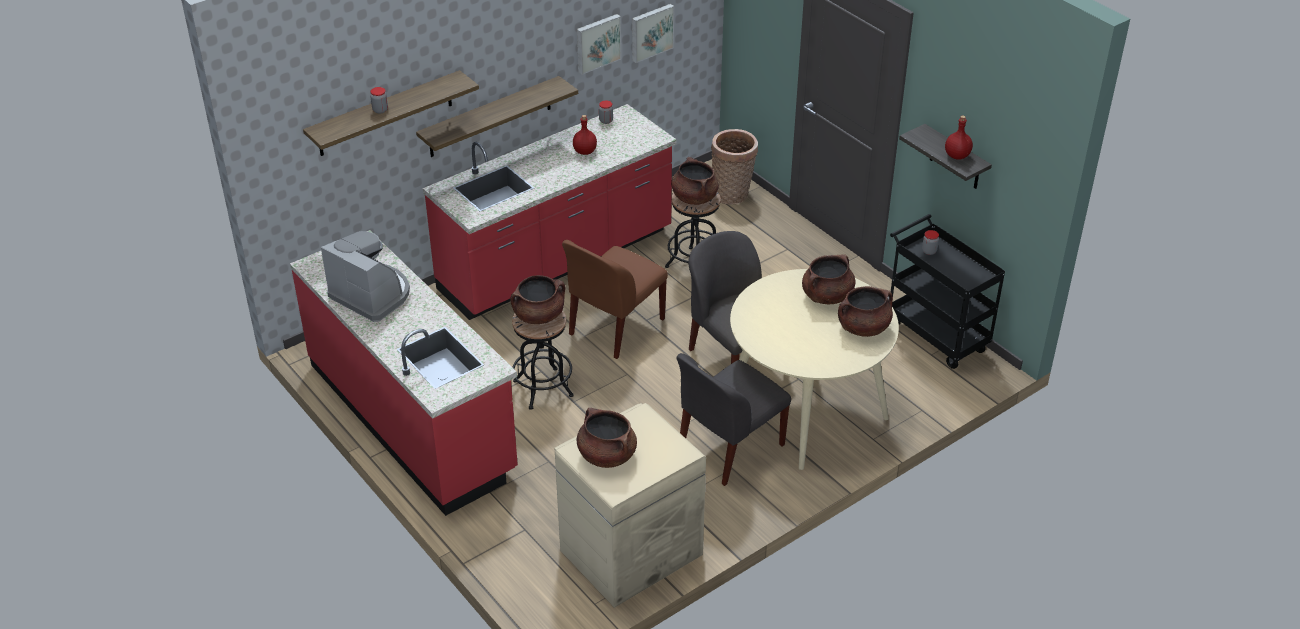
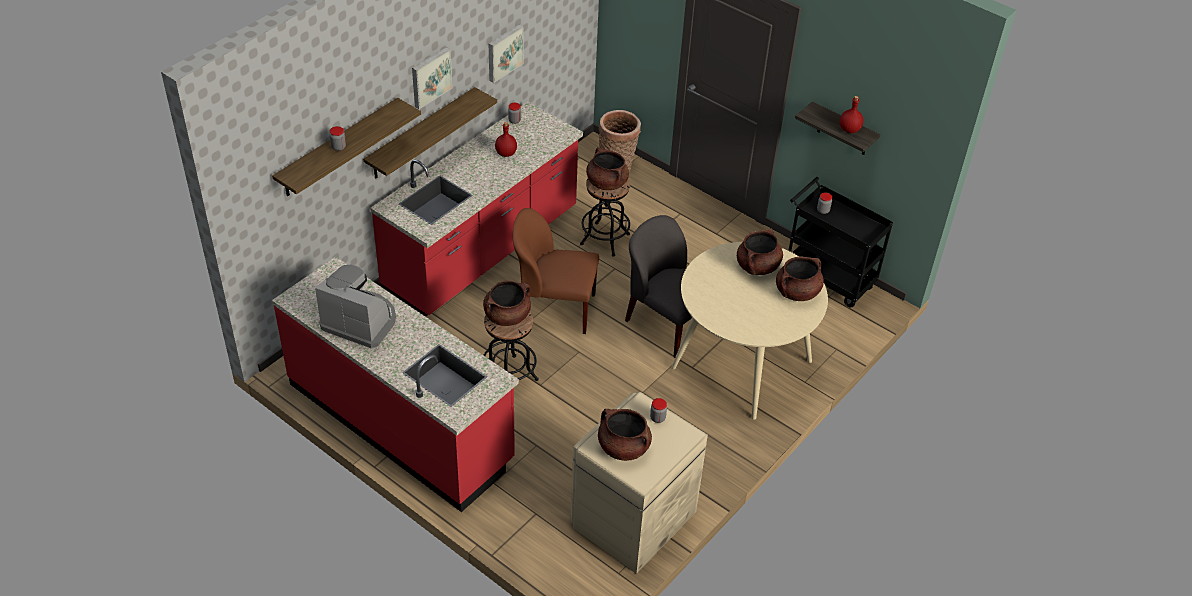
camera: 15 degrees left, 5 degrees up
(615, 328) = (554, 309): brown chair -> brown chair turned 75 degrees clockwise
(651, 32) = (545, 35): picture -> picture (430, 77)
(655, 431) = (657, 418): none -> jar
(728, 449) = (687, 409): grey chair -> none

